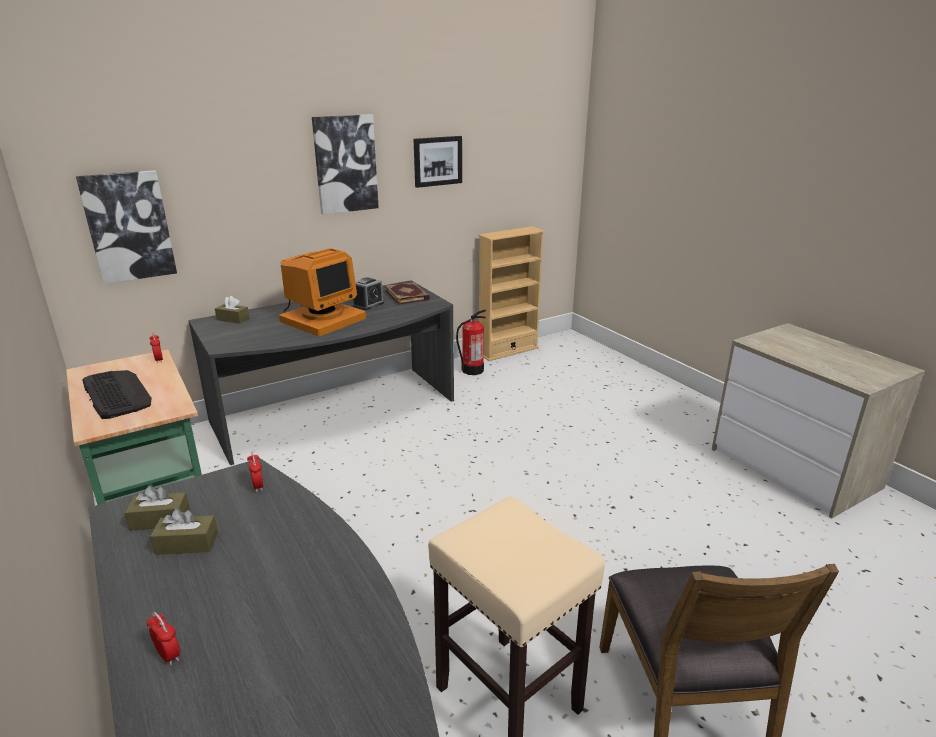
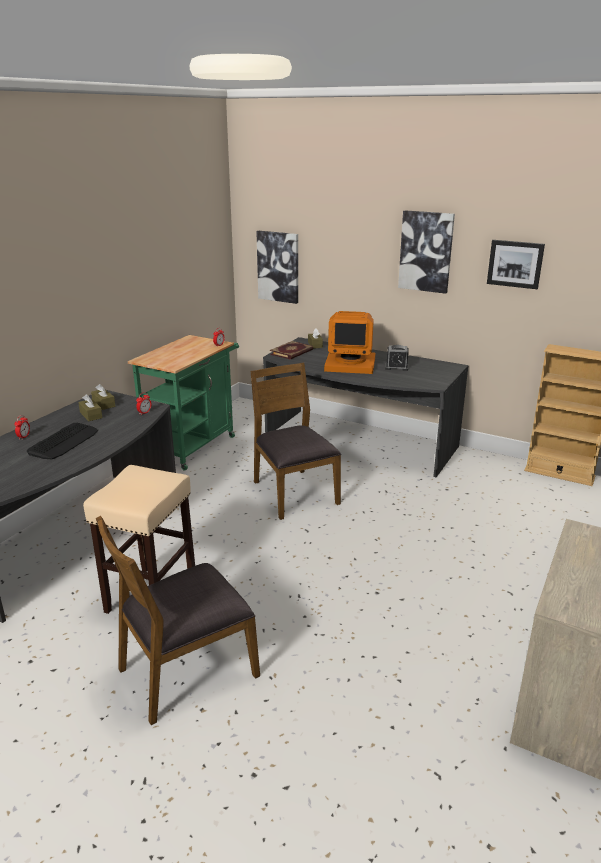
camera: 60 degrees right, 0 degrees up
(116, 394) = (175, 351): keyboard -> keyboard (64, 442)
(387, 491) = (293, 492): none -> brown chair
(407, 295) = (435, 372): book -> book (292, 352)
(472, 370) = (496, 469): fire extinguisher -> none

